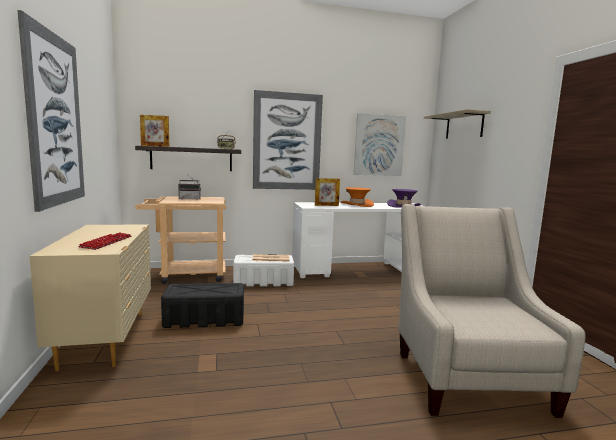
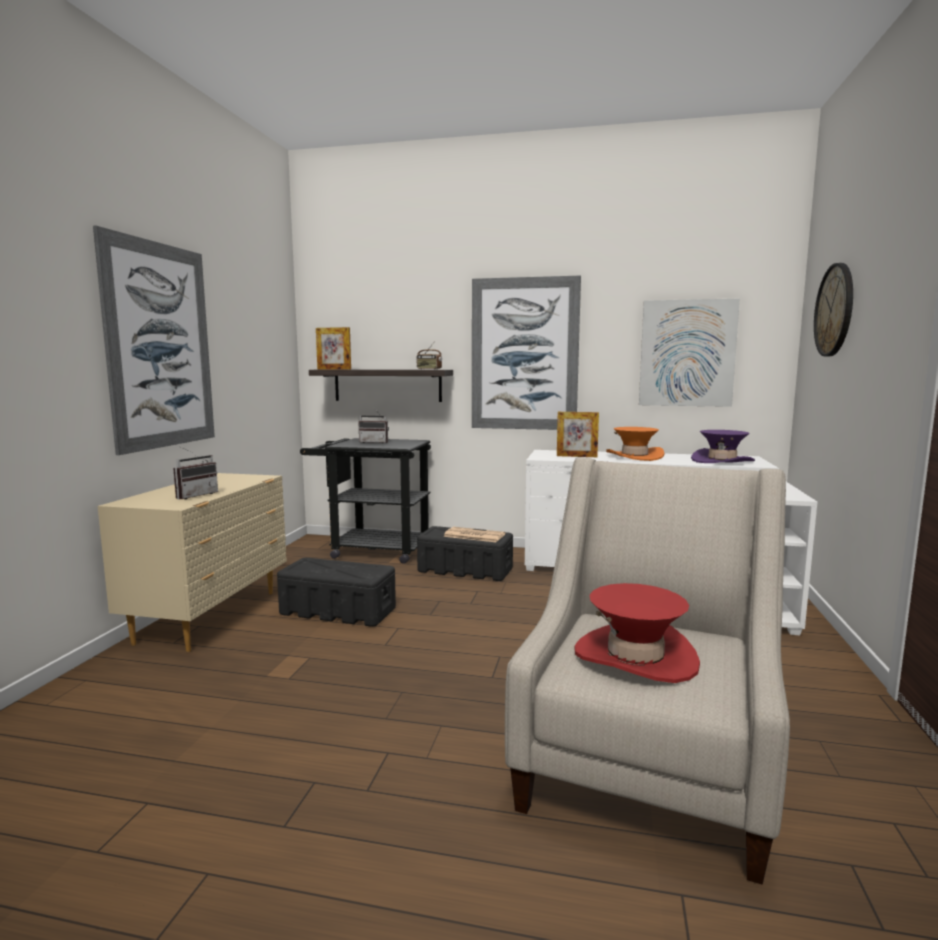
camera: 25 degrees right, 0 degrees up
(106, 242) = (195, 495): keyboard -> radio
(186, 275) = (371, 550): beige cart -> black cart
(263, 282) = (464, 570): white storage box -> black storage box
(464, 126) = (834, 310): shelf -> wall clock
(480, 313) = (635, 656): none -> red hat

